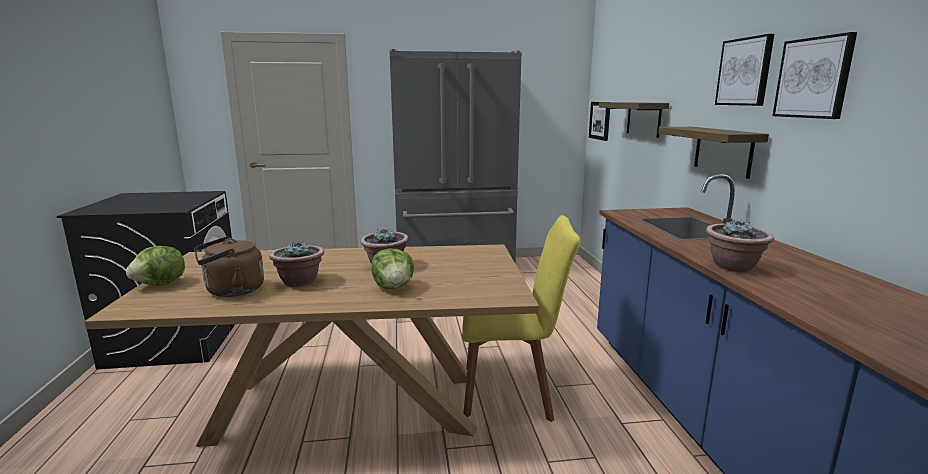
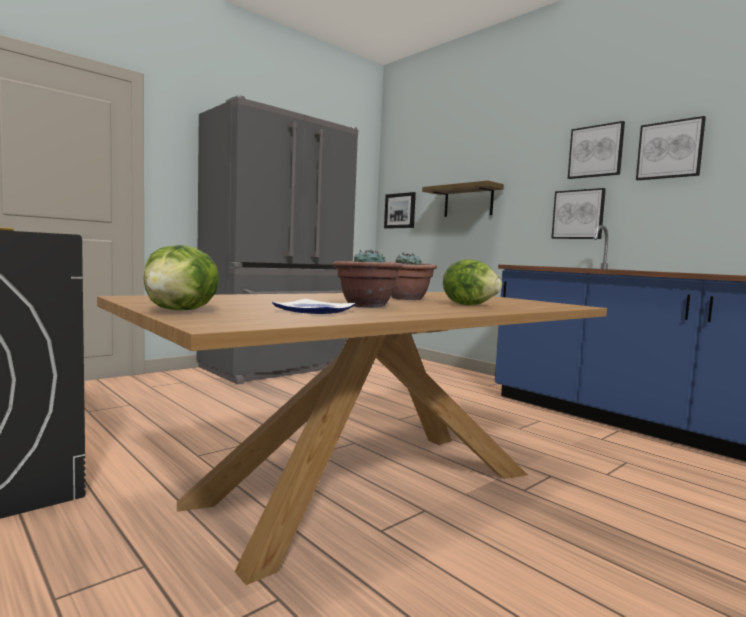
camera: 35 degrees left, 10 degrees down
(231, 291) = (312, 311): brown kettle -> plate
(513, 392) = (497, 439): yellow chair -> none
(723, 151) = (578, 214): shelf -> picture
(733, 267) = (693, 272): potted plant -> none

